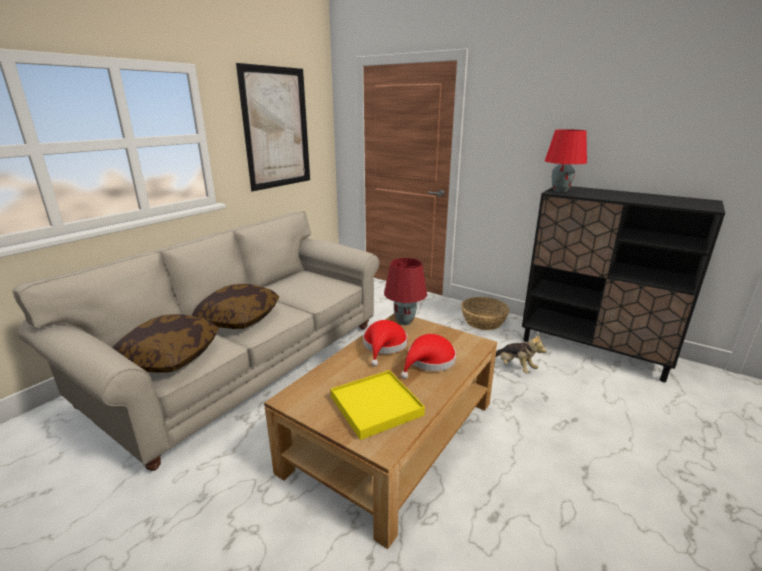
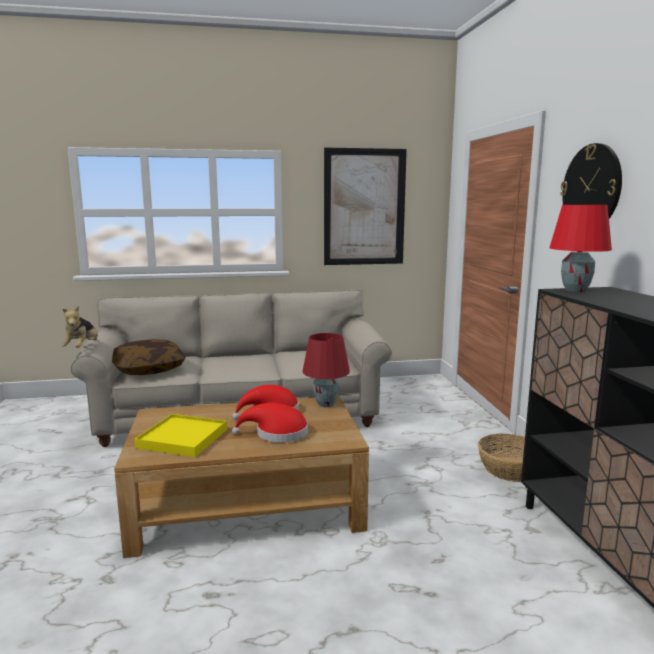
camera: 45 degrees right, 10 degrees down
(239, 318) = (227, 364): pillow -> none
(515, 367) = (459, 521): plush toy -> plush toy (82, 348)
(528, 114) = (591, 188): none -> wall clock

